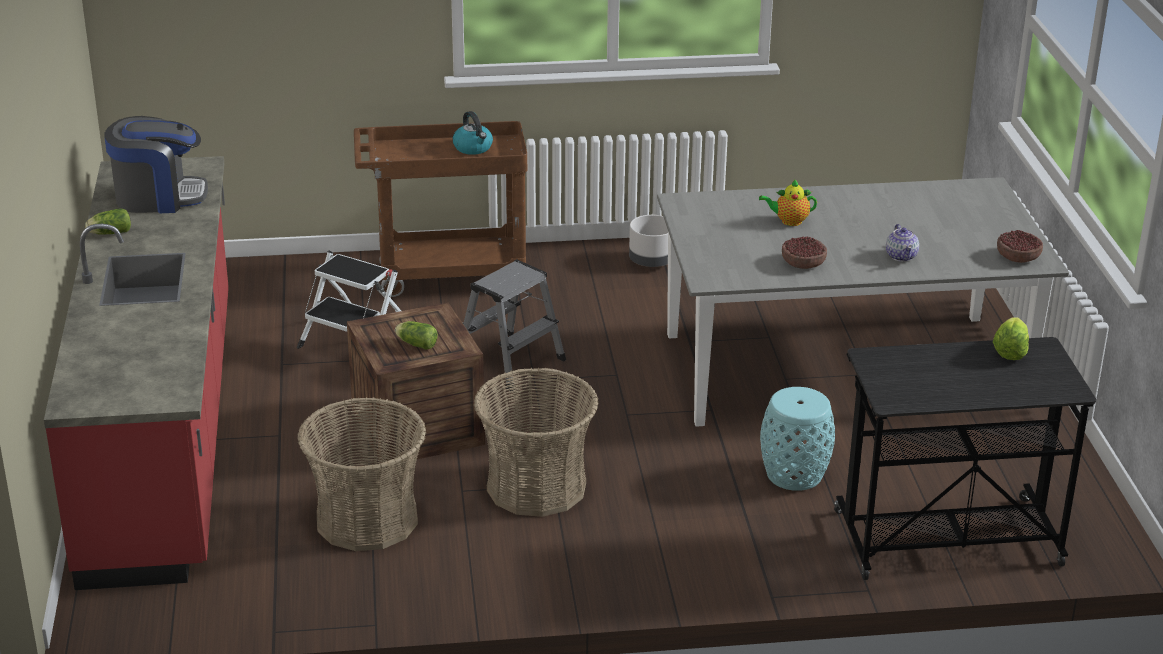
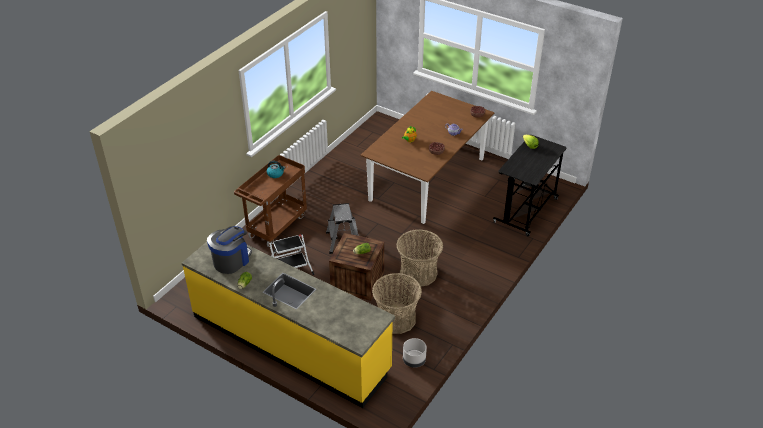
camera: 50 degrees left, 10 degrees up
(164, 431) = (290, 342): red counter -> yellow counter
(651, 262) = (322, 180): grey planter -> grey planter (414, 360)
(794, 475) = (468, 220): turquoise stool -> none
(843, 368) = (427, 179): grey dining table -> brown dining table

